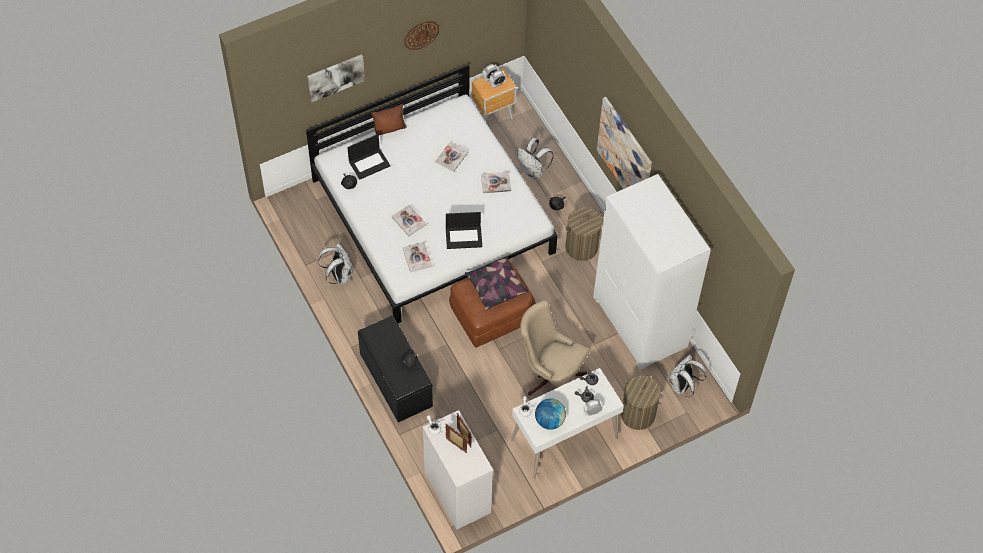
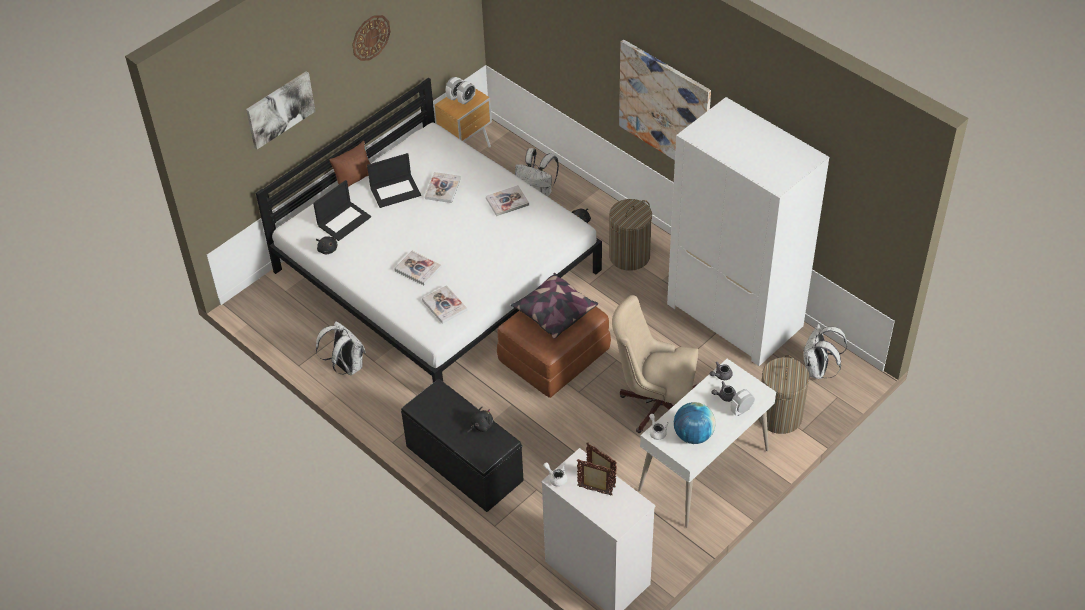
camera: 15 degrees left, 10 degrees down
(464, 236) = (493, 267): laptop -> laptop (395, 191)

